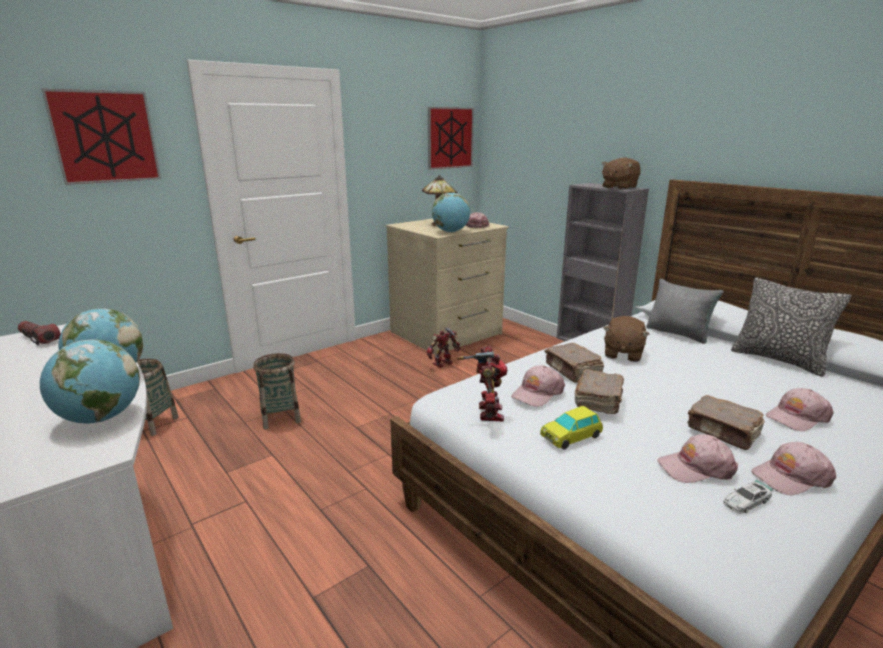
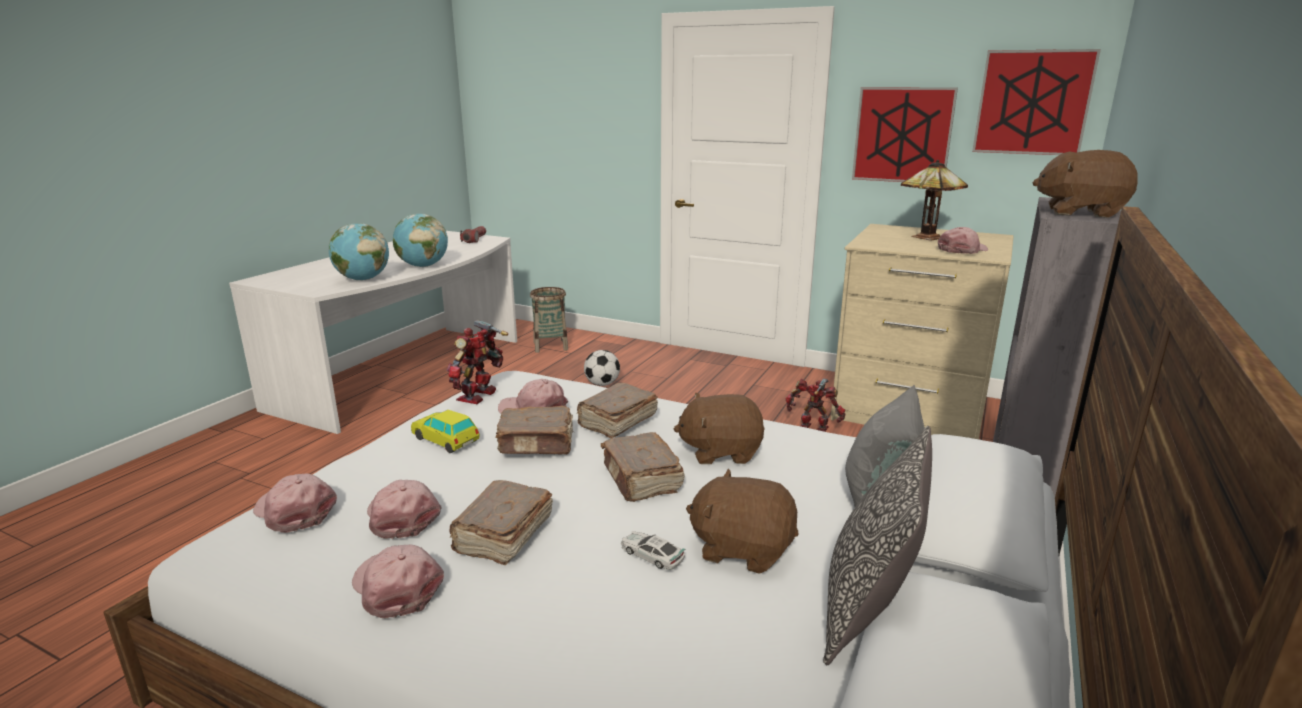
camera: 65 degrees right, 0 degrees up
(105, 137) = (589, 90): picture -> picture (902, 135)
(280, 417) = (602, 384): basket -> football
(451, 232) = (891, 246): globe -> none
(487, 413) = (479, 396): toy robot -> toy robot turned 135 degrees clockwise
(656, 379) = (641, 480): none -> brown book
(731, 372) = (742, 549): none -> brown plush toy
(746, 502) = (333, 549): toy car -> toy car (652, 555)
(797, 417) = (591, 609): pink cap -> pink cap (295, 511)

